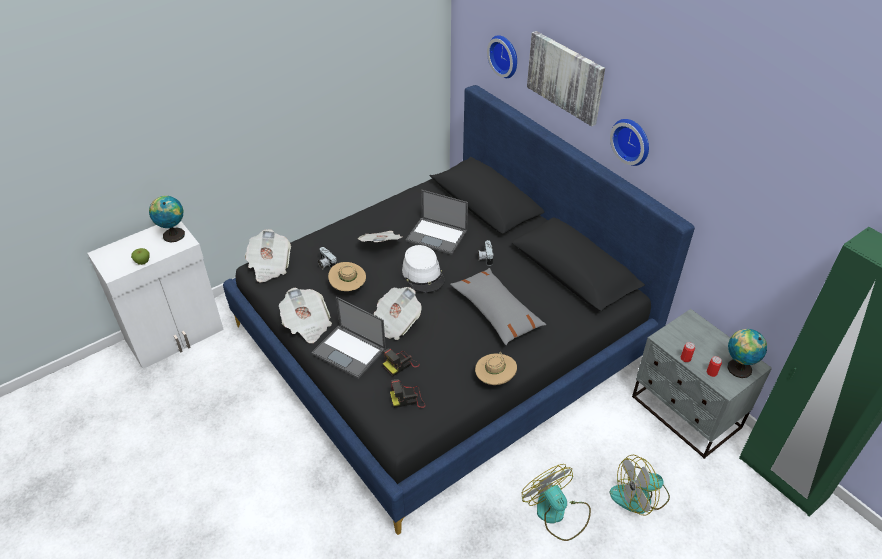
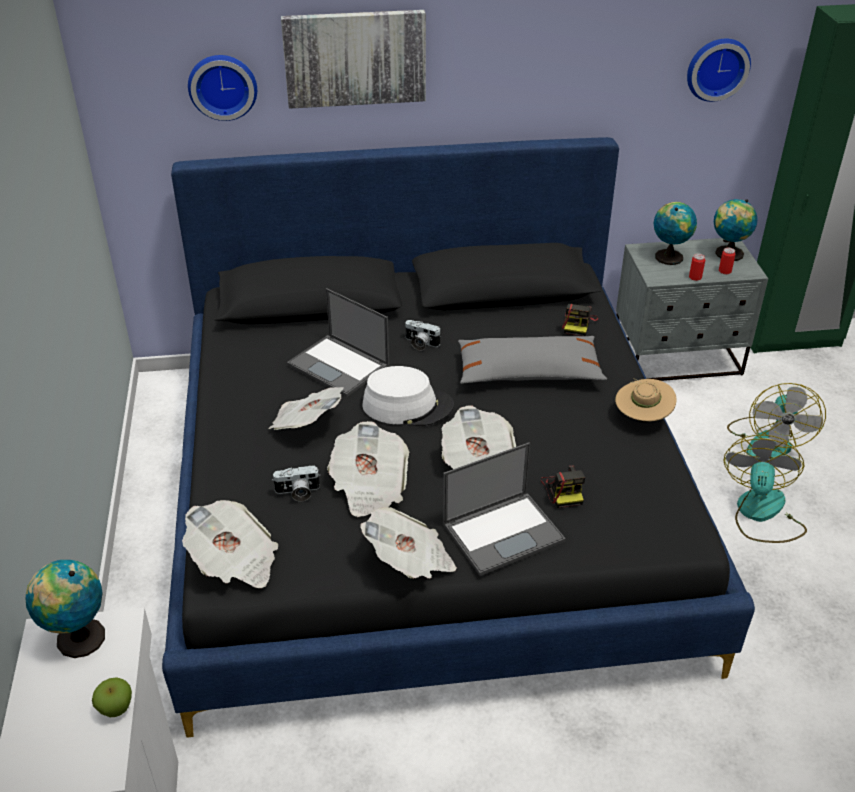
camera: 60 degrees left, 5 degrees down
(348, 287) = (369, 486): beige hat -> newspaper
(408, 399) = (632, 505): camera -> camera (578, 324)
(437, 236) = (339, 366): laptop -> laptop turned 75 degrees clockwise
(556, 513) = (761, 514): fan -> fan turned 105 degrees clockwise
(632, 140) = (491, 86): wall clock -> wall clock (716, 68)
(699, 336) = (669, 256): none -> globe

